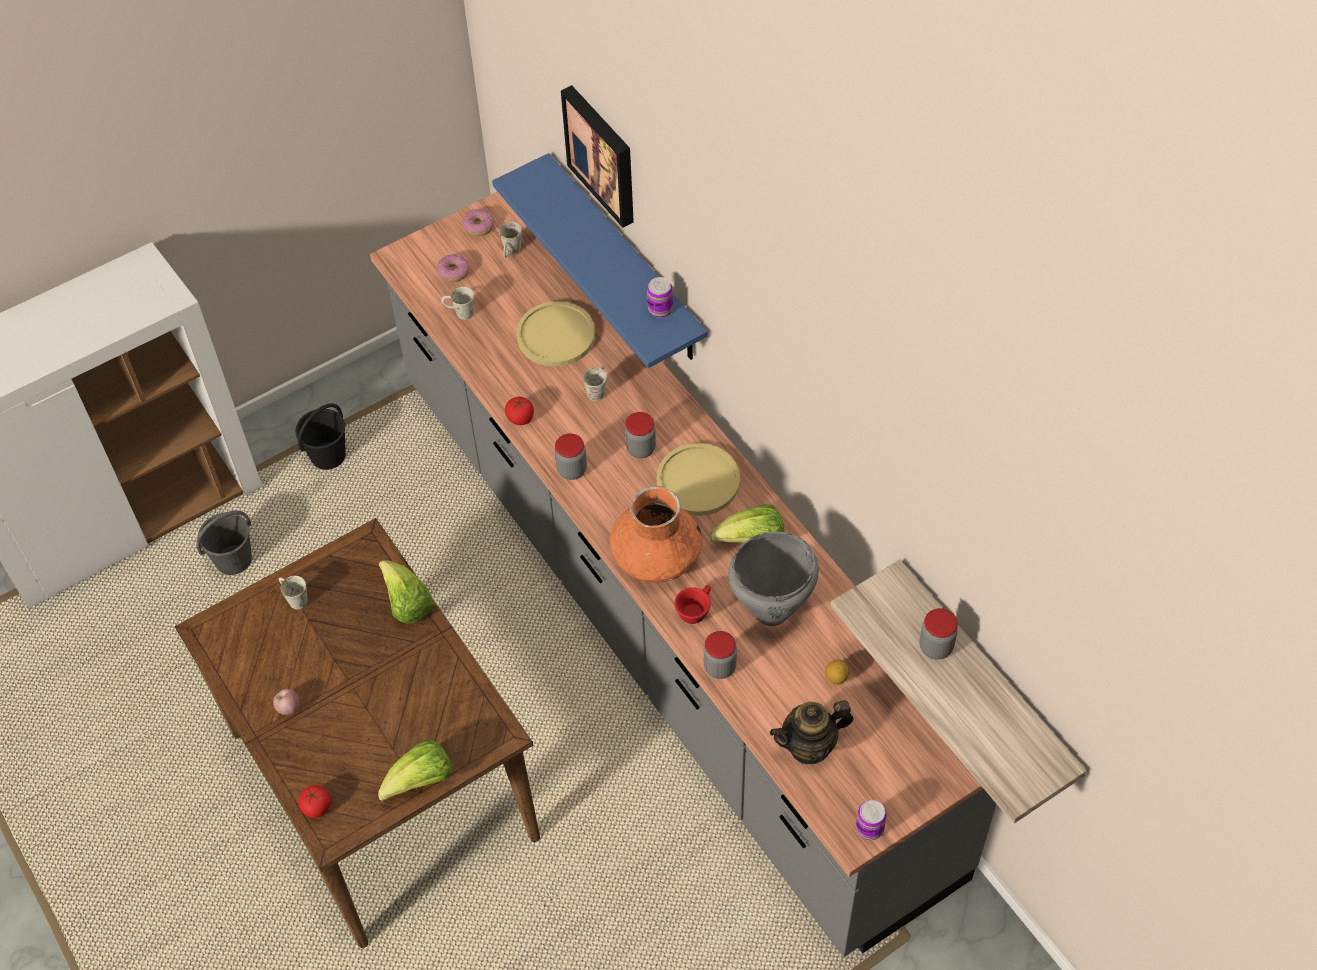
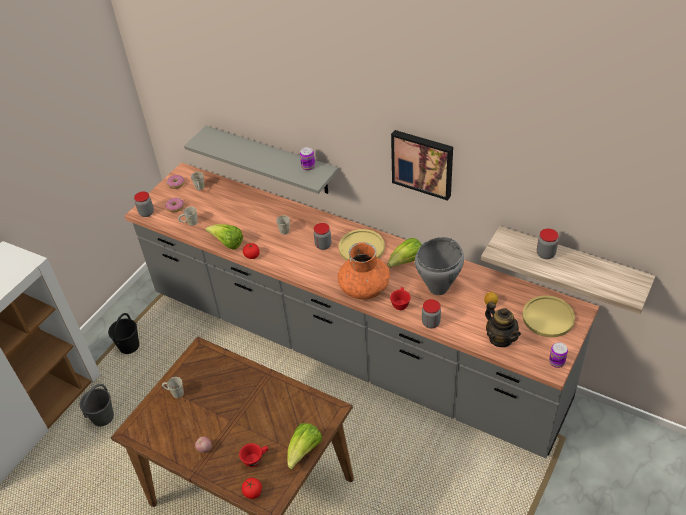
camera: 25 degrees left, 10 degrees down
(348, 757) = (255, 458): none -> red cup
(407, 603) = (240, 368): lettuce -> lettuce (227, 243)
(556, 335) = (247, 214): yellow plate -> yellow plate (548, 317)
(572, 470) = (294, 268): jar -> jar (146, 213)
(603, 154) = (247, 99): picture -> picture (423, 163)
(626, 261) = (271, 160): blue shelf -> grey shelf
(809, 746) = (500, 338): teapot -> teapot turned 75 degrees counterclockwise

